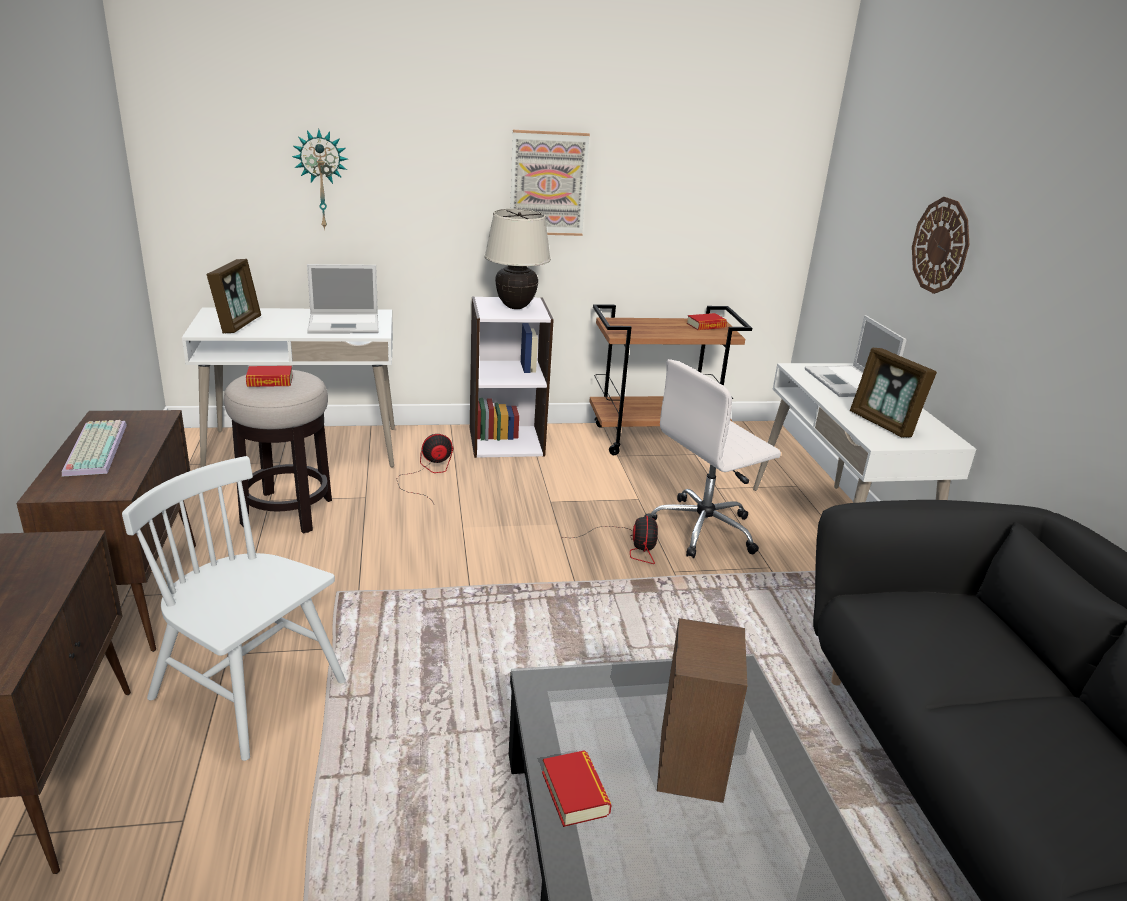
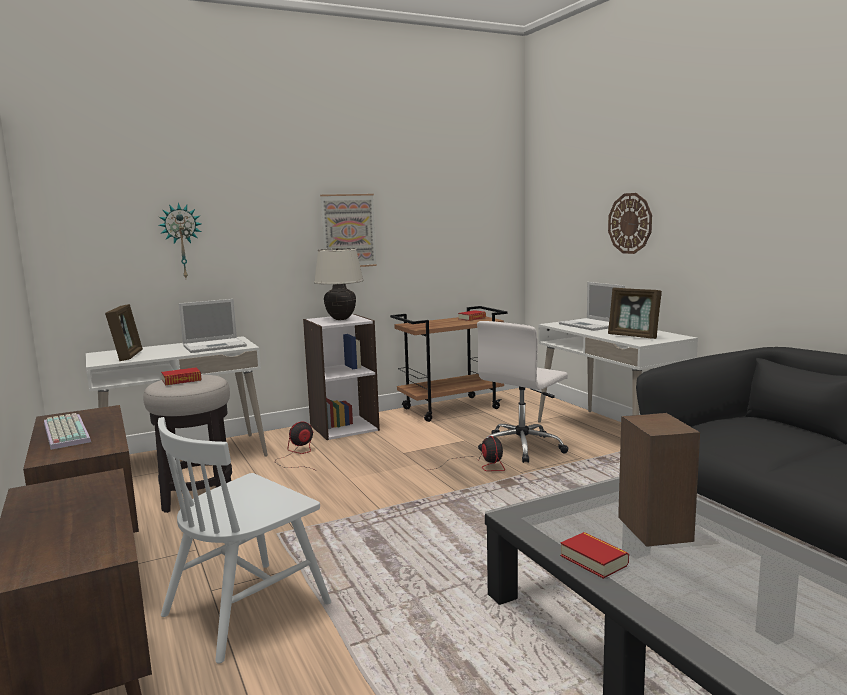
camera: 15 degrees left, 15 degrees down
(249, 691) = (247, 608): white chair -> white chair turned 60 degrees counterclockwise

